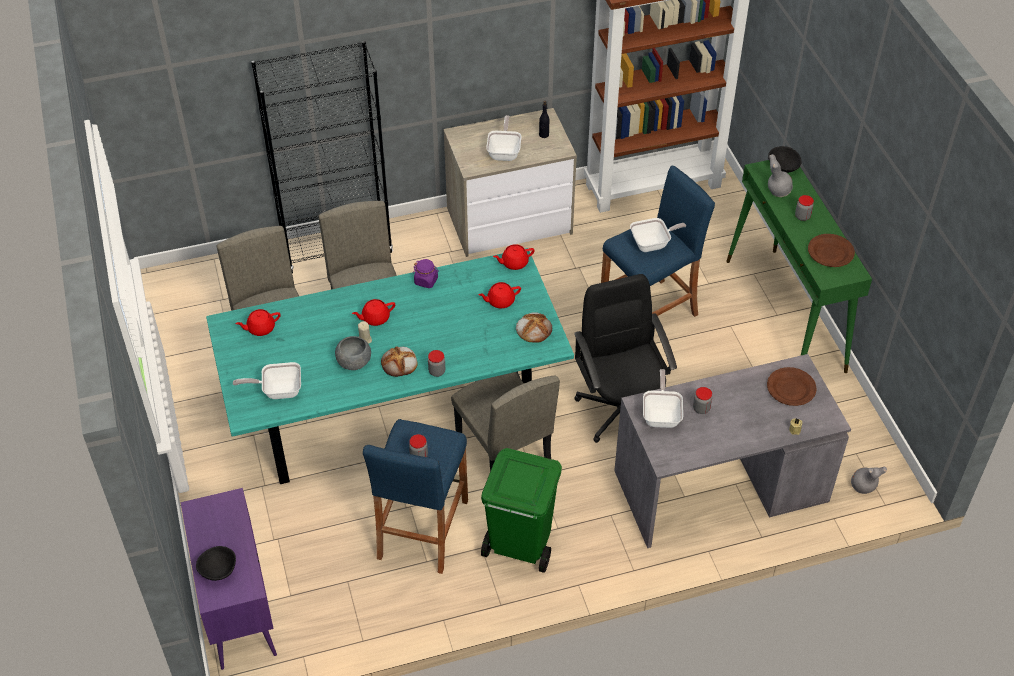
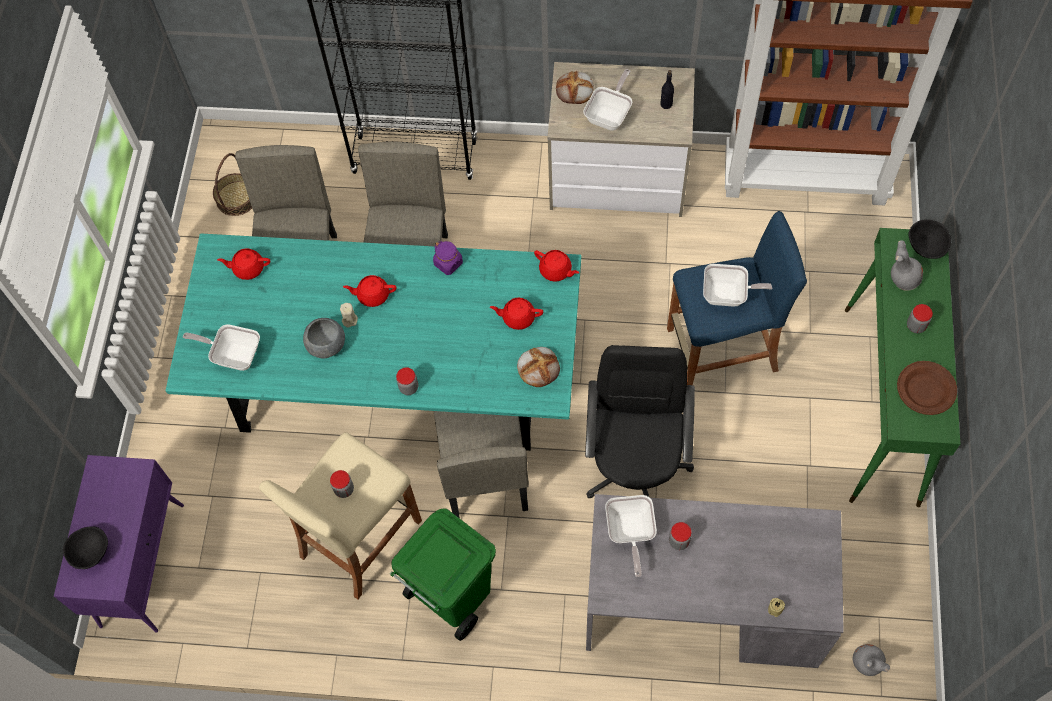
camera: 25 degrees right, 15 degrees up
(195, 318) = (236, 198): none -> basket
(400, 363) = (373, 363): bread -> bread (575, 90)
(422, 528) = (360, 537): blue stool -> beige stool
(514, 263) = (556, 270): red teapot -> red teapot turned 150 degrees counterclockwise
(661, 414) = (630, 533): frying pan -> frying pan turned 150 degrees clockwise
(791, 388) = (797, 551): brown plate -> none

